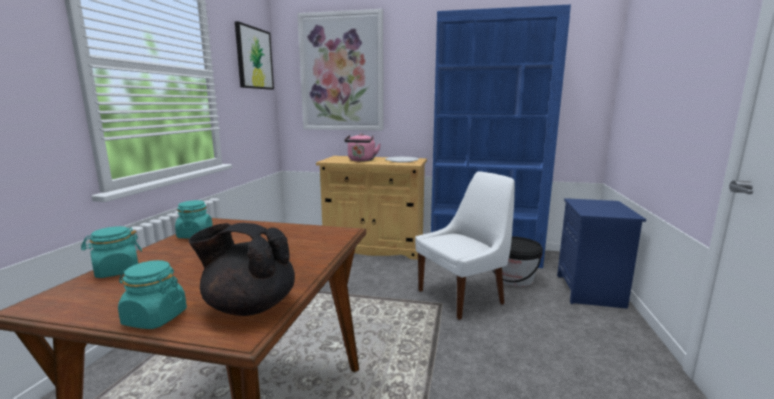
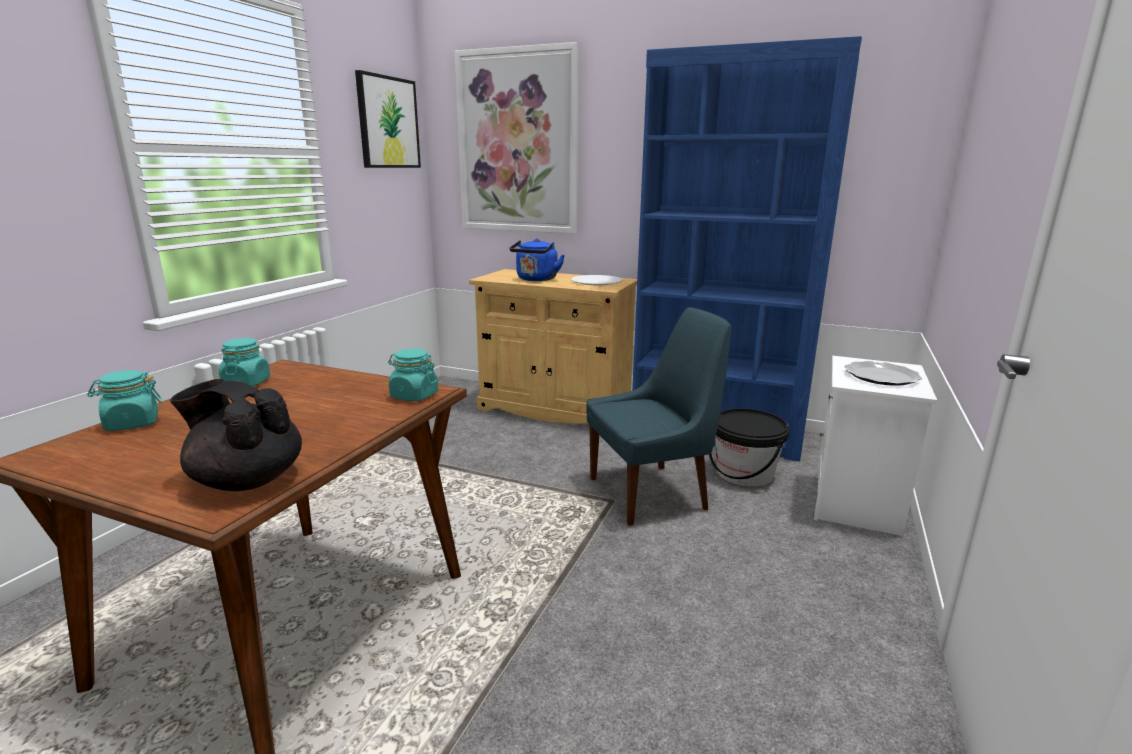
camera: 10 degrees right, 5 degrees up
(155, 318) = (139, 483): turquoise jar -> turquoise jar (414, 396)
(361, 160) = (536, 279): pink kettle -> blue kettle
(463, 296) = (651, 493): white chair -> blue chair
(591, 291) = (857, 504): blue nightstand -> white nightstand
(603, 208) = (881, 376): none -> plate

